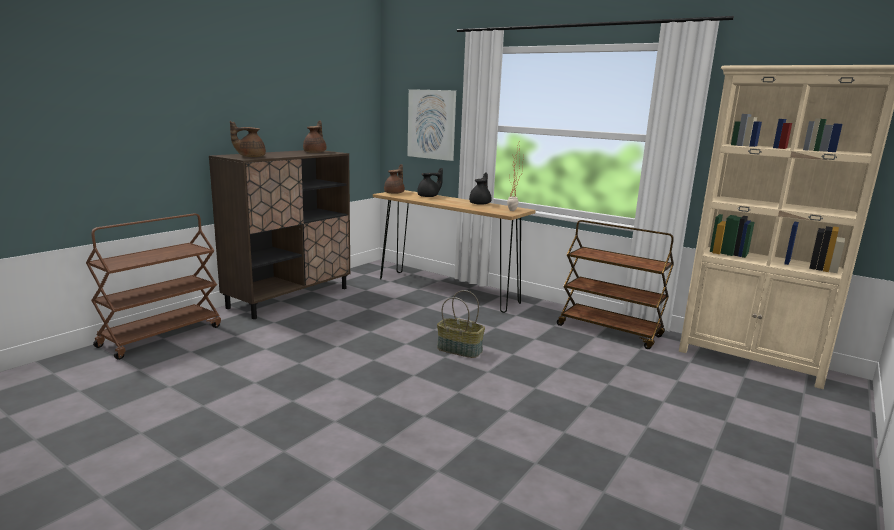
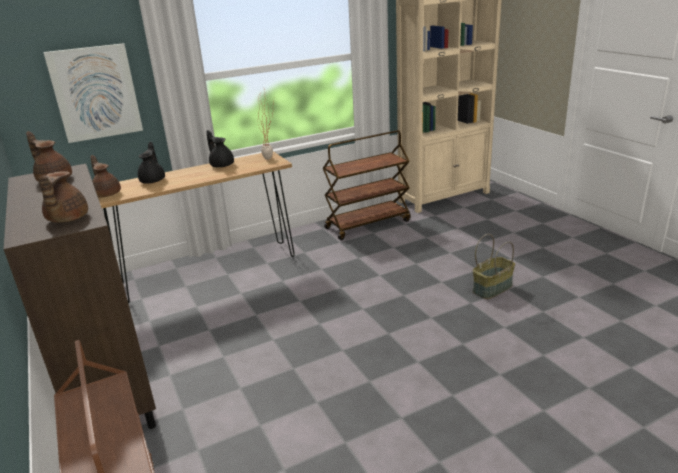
camera: 60 degrees left, 10 degrees up
(460, 350) = (354, 297): basket -> basket (492, 288)

